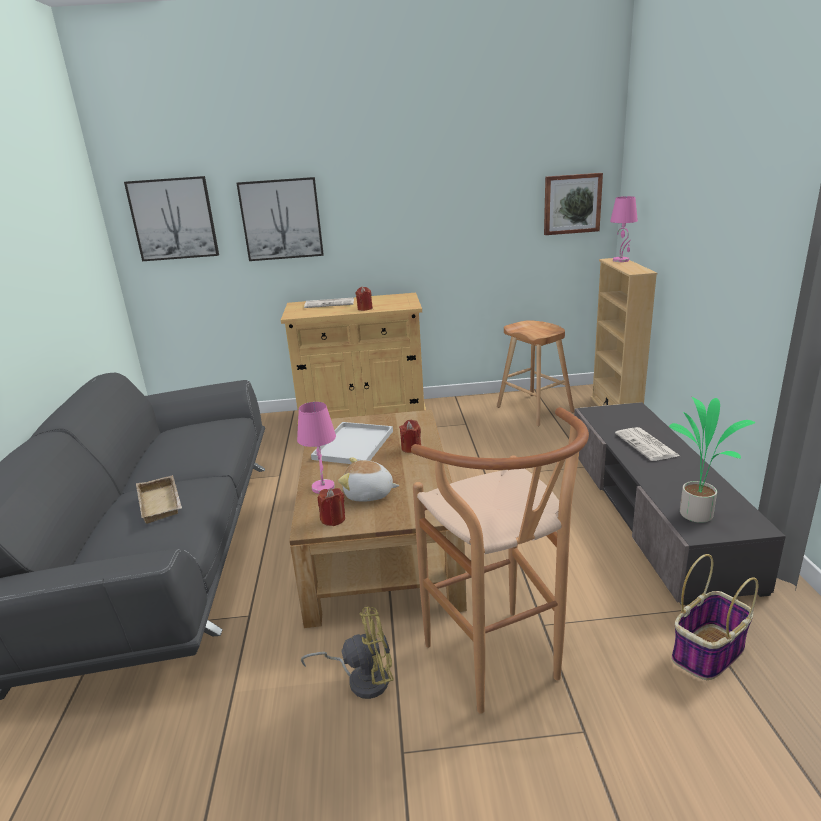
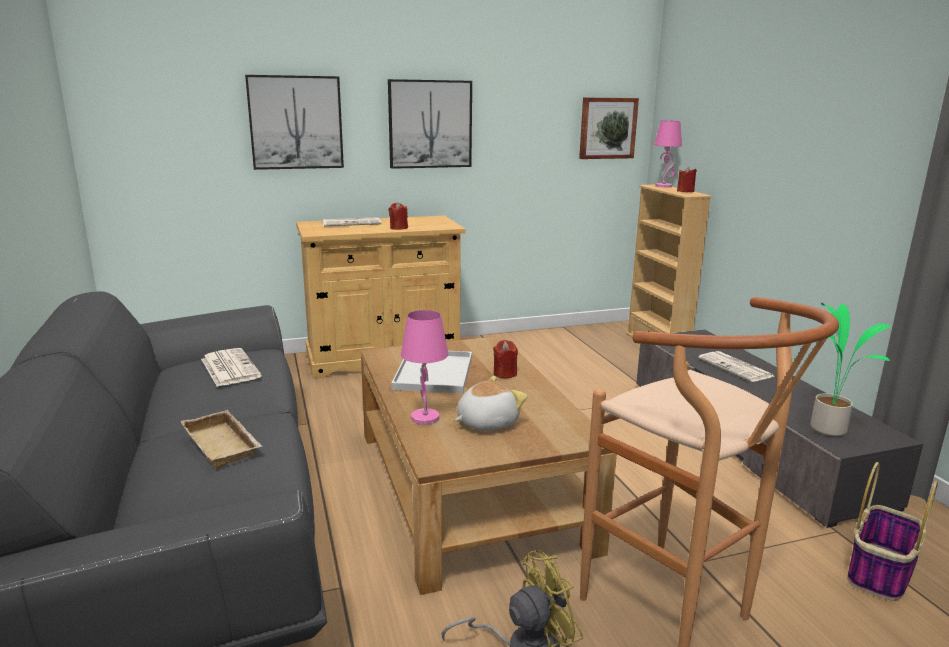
camera: 15 degrees left, 5 degrees down
(173, 219) = (160, 112): picture -> picture (430, 124)
(198, 436) = (229, 368): none -> newspaper
(333, 519) = (460, 451): red candle -> red candle (685, 191)
(369, 494) = (486, 422): plush toy -> plush toy turned 150 degrees clockwise
(534, 409) = (573, 346): brown stool -> none

